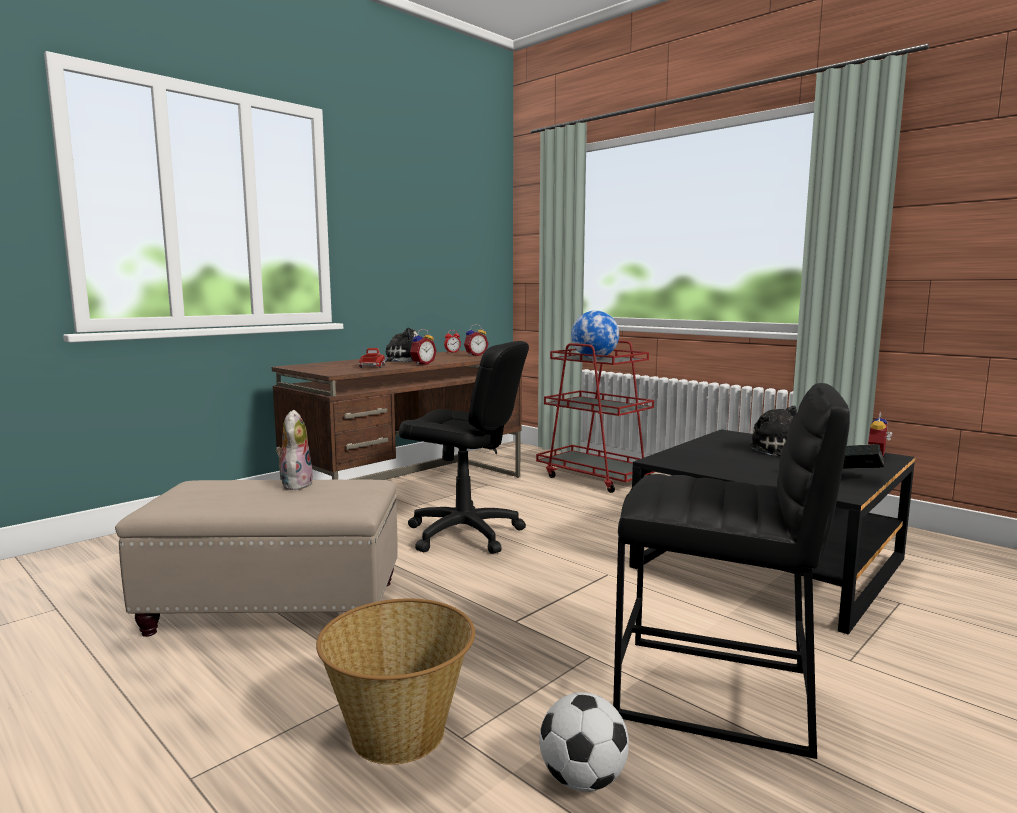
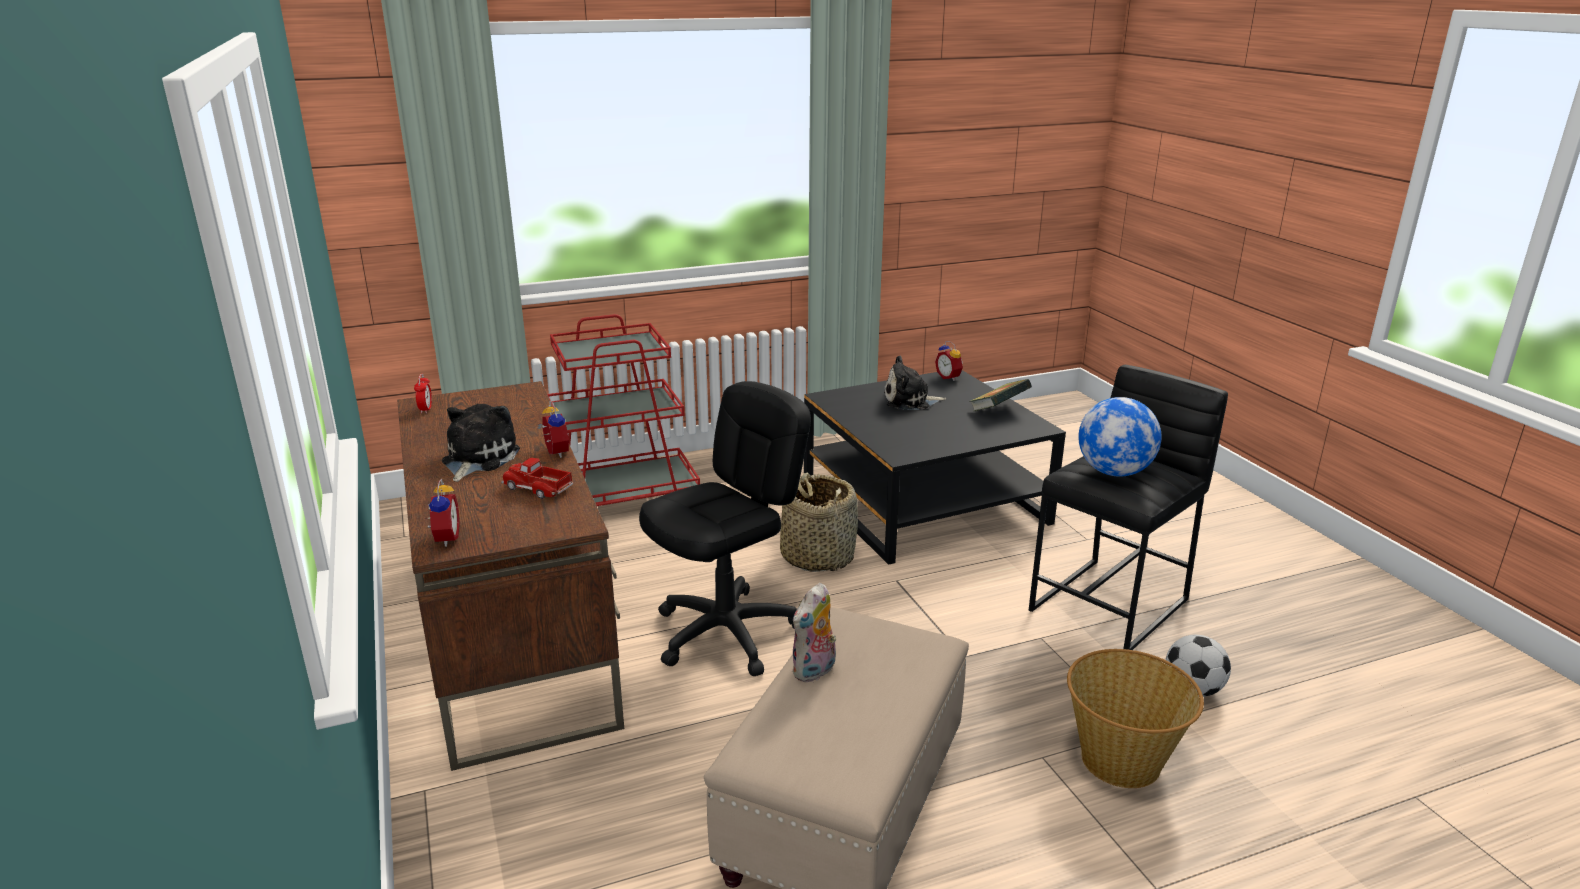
camera: 65 degrees left, 15 degrees up
(295, 484) = (815, 671): plush toy -> plush toy turned 75 degrees counterclockwise
(475, 355) = (494, 404): alarm clock -> alarm clock (444, 539)
(594, 358) = (610, 352): globe -> globe (1114, 472)
(604, 541) = (817, 556): none -> basket

